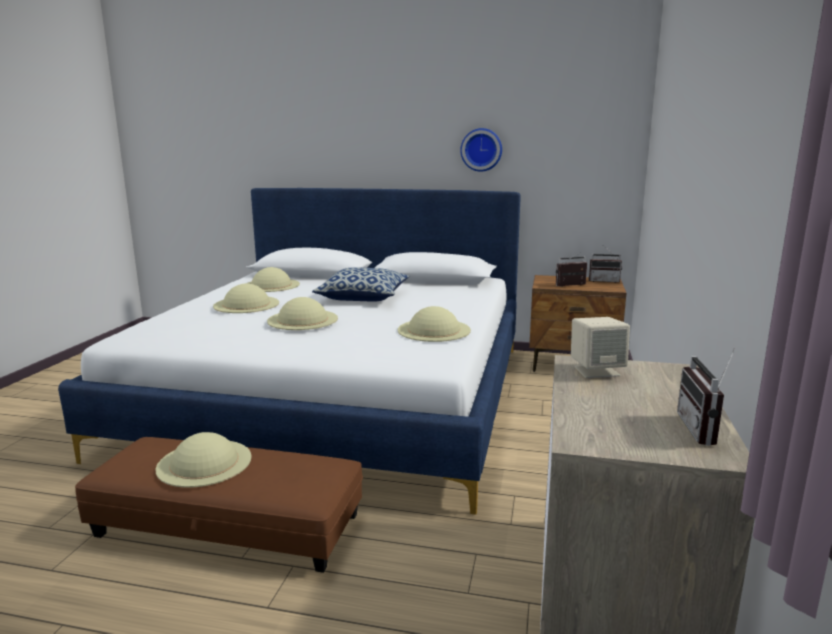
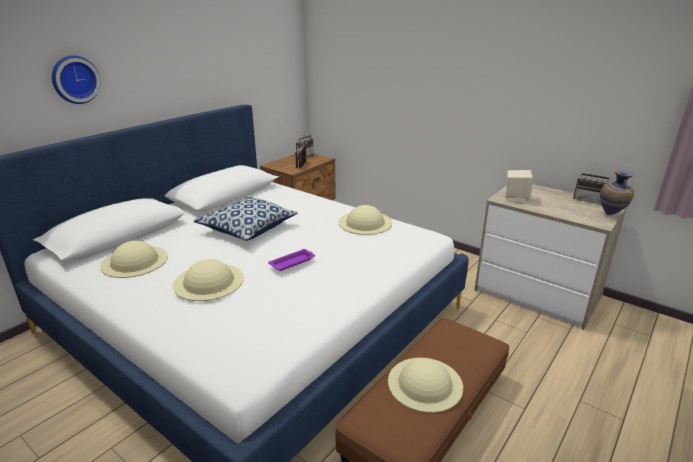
camera: 65 degrees left, 10 degrees up
(302, 319) = (293, 262): beige hat -> purple tray
(481, 150) = (210, 72): wall clock -> wall clock (74, 79)
(649, 453) = (611, 215): none -> vase

